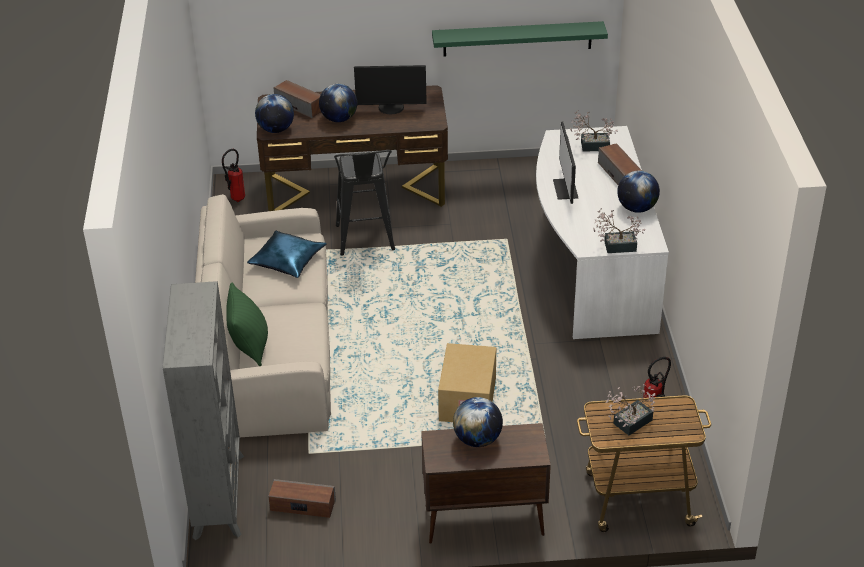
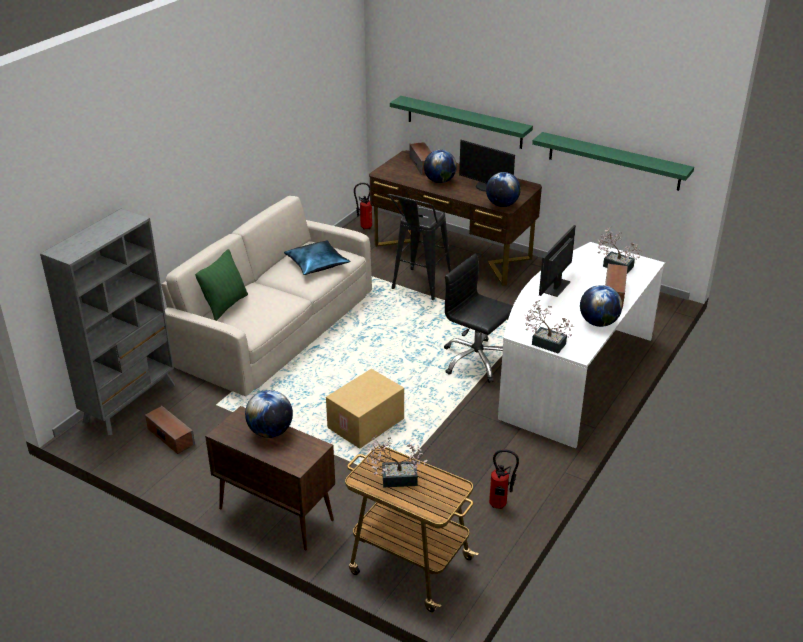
camera: 35 degrees right, 5 degrees down
(276, 129) = (388, 173): globe -> globe (502, 205)
(334, 44) = (464, 122): none -> green shelf
(498, 293) = (476, 361): none -> black office chair

